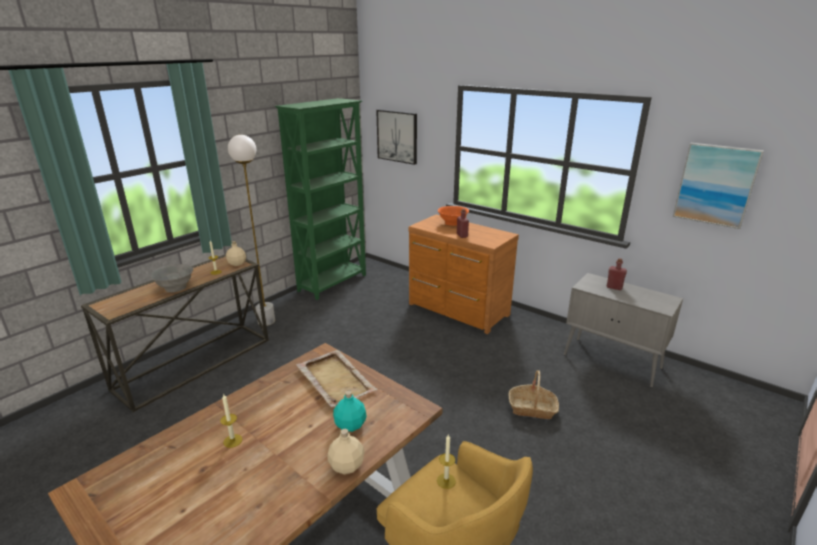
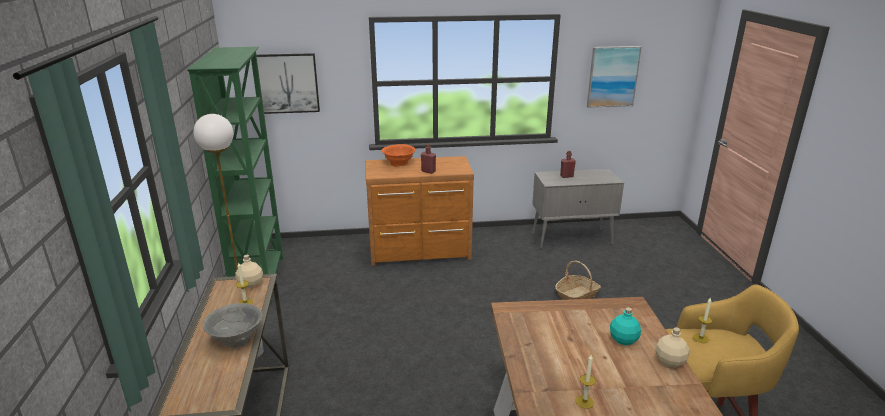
camera: 45 degrees left, 0 degrees up
(335, 379) = (554, 321): beige tray -> none

